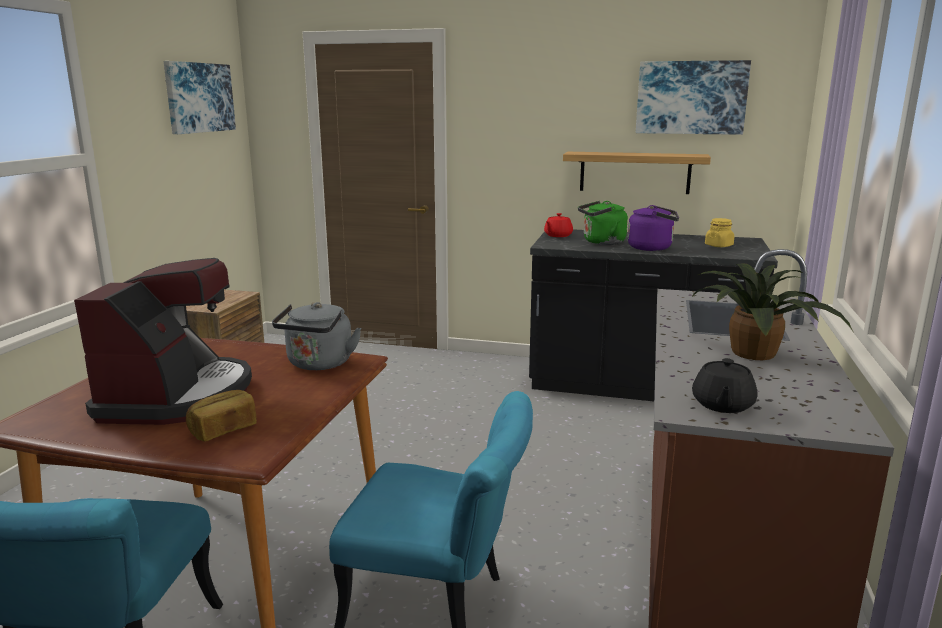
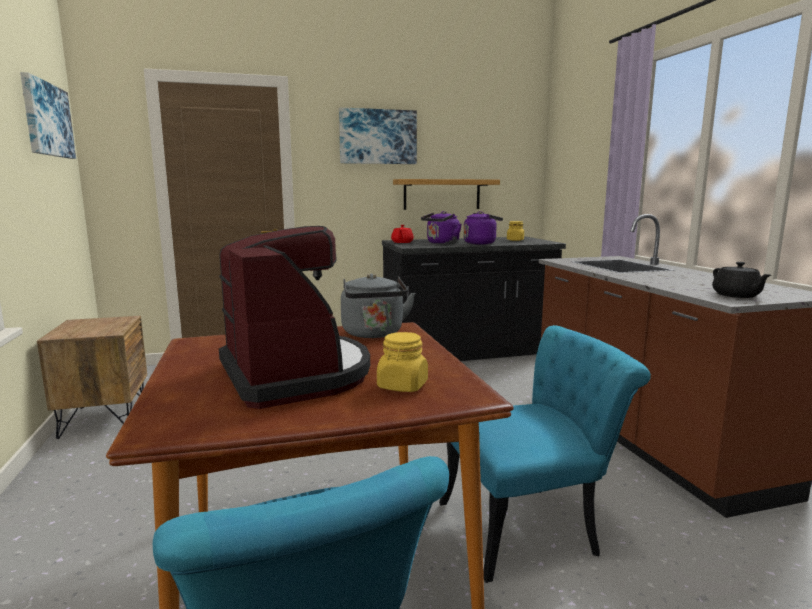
camera: 30 degrees left, 5 degrees down
(223, 430) = (402, 386): bread -> yellow jar
(601, 242) = (441, 243): green kettle -> purple kettle
(691, 97) = (476, 139): picture -> picture (378, 137)
(757, 353) = (679, 276): potted plant -> none

